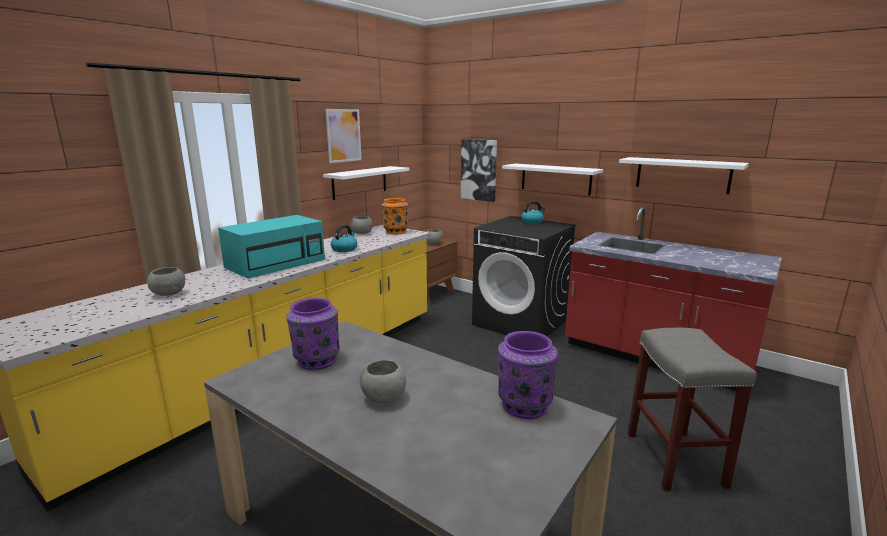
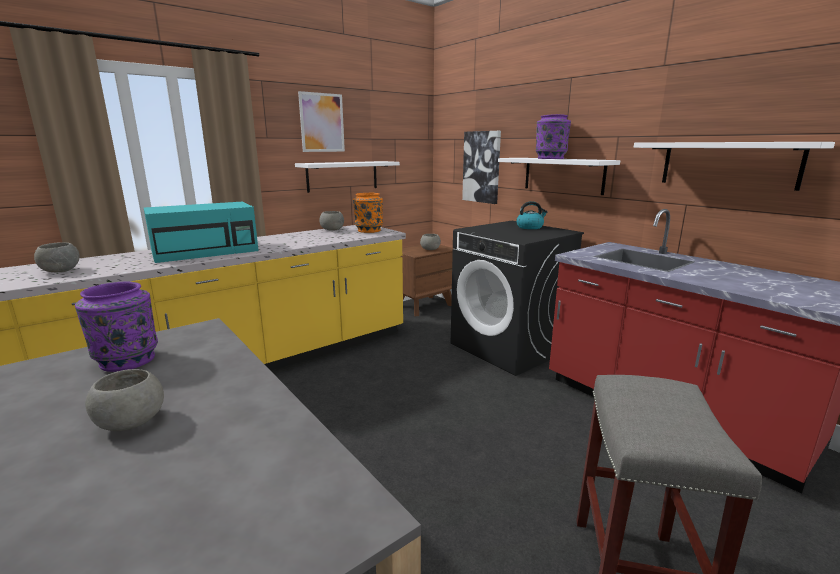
camera: 15 degrees right, 0 degrees up
(344, 249) = (292, 243): kettle -> none
(524, 405) = (297, 468): purple vase -> purple vase (550, 158)

